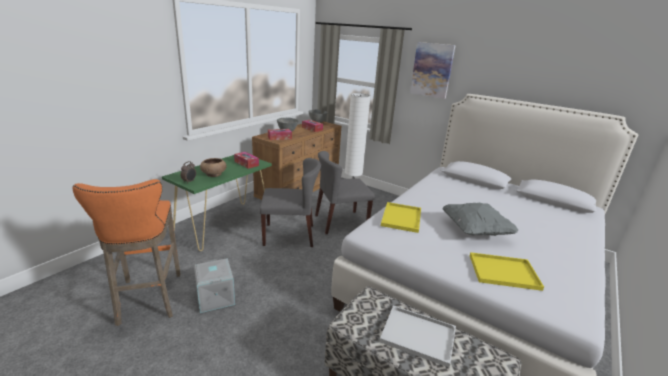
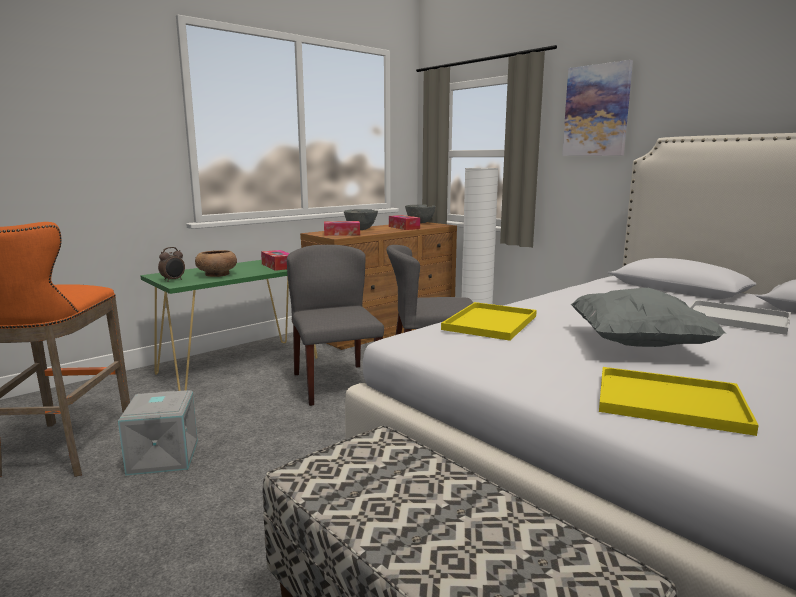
camera: 15 degrees right, 10 degrees down
(289, 235) = (335, 383): grey chair -> grey chair turned 120 degrees counterclockwise
(416, 335) = (434, 508): white tray -> white tray (734, 318)

